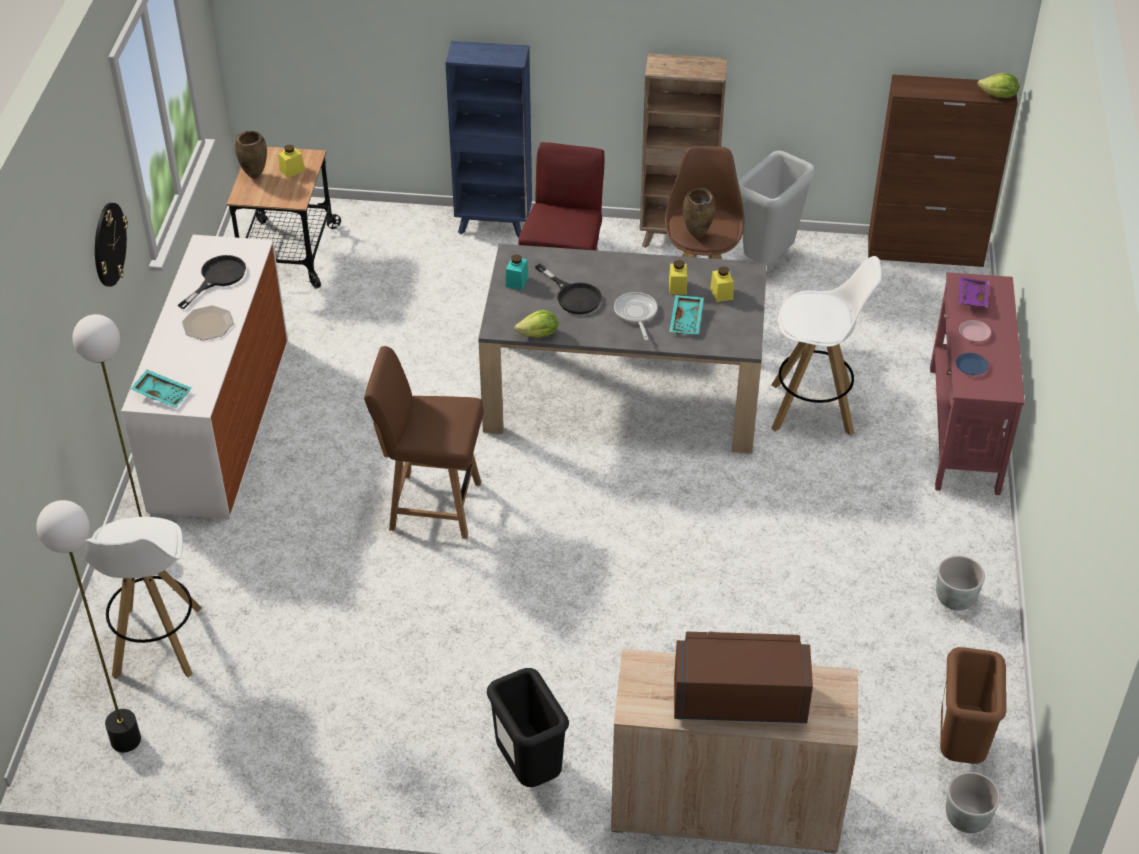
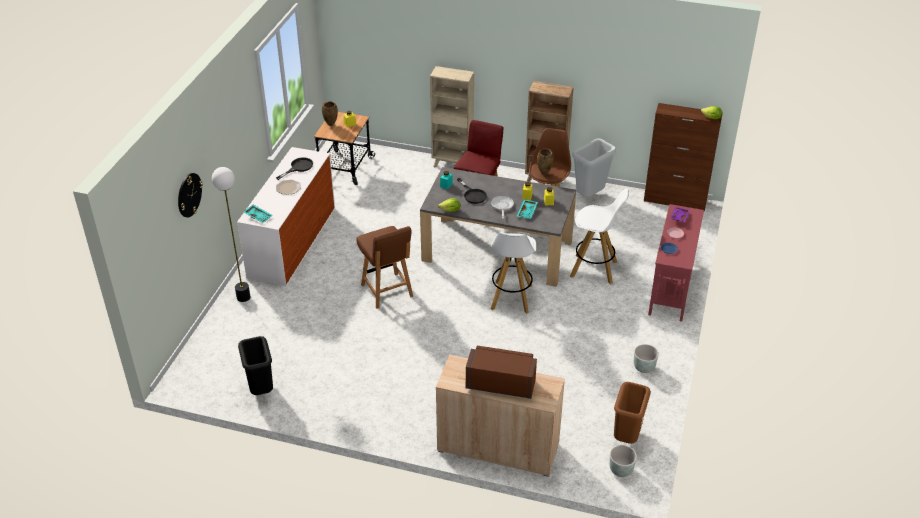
camera: 10 degrees right, 5 degrees down
(109, 244) = (243, 141): wall clock -> wall clock (189, 195)
(125, 740) = (211, 378): floor lamp -> none
(157, 643) = (237, 337): white stool -> white stool (511, 298)
(432, 505) = (387, 291): brown chair -> brown chair turned 135 degrees counterclockwise
(494, 224) = (452, 164): blue bookcase -> beige bookcase
(528, 769) = (403, 417): black trash can -> black trash can (260, 389)

